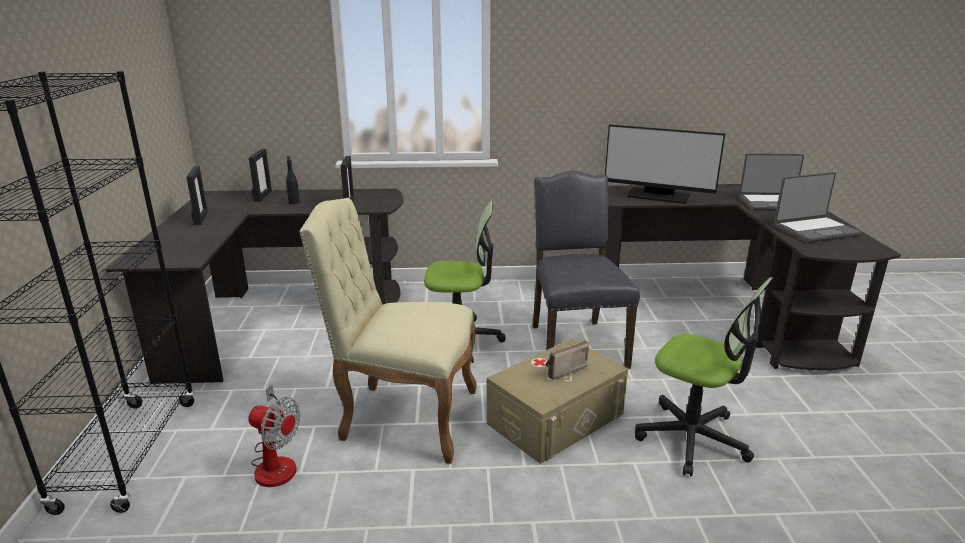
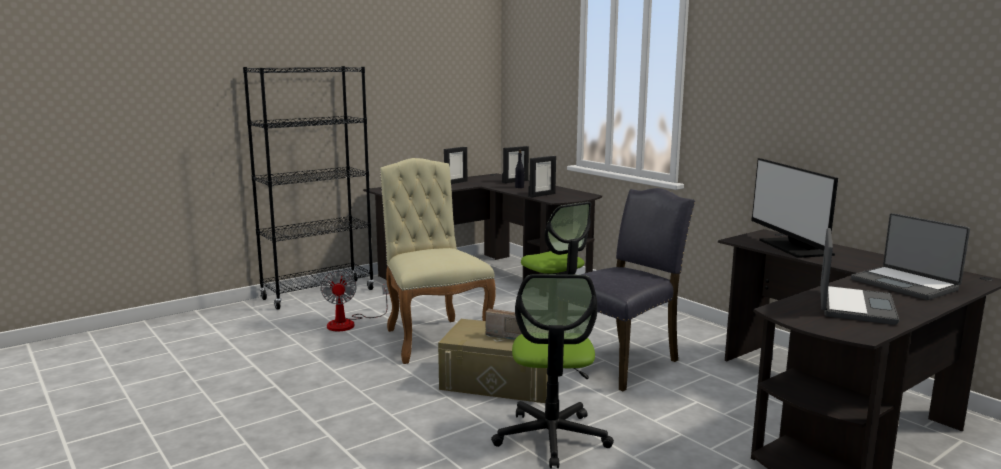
camera: 55 degrees right, 10 degrees down
(815, 230) = (854, 306): laptop -> laptop turned 105 degrees counterclockwise

